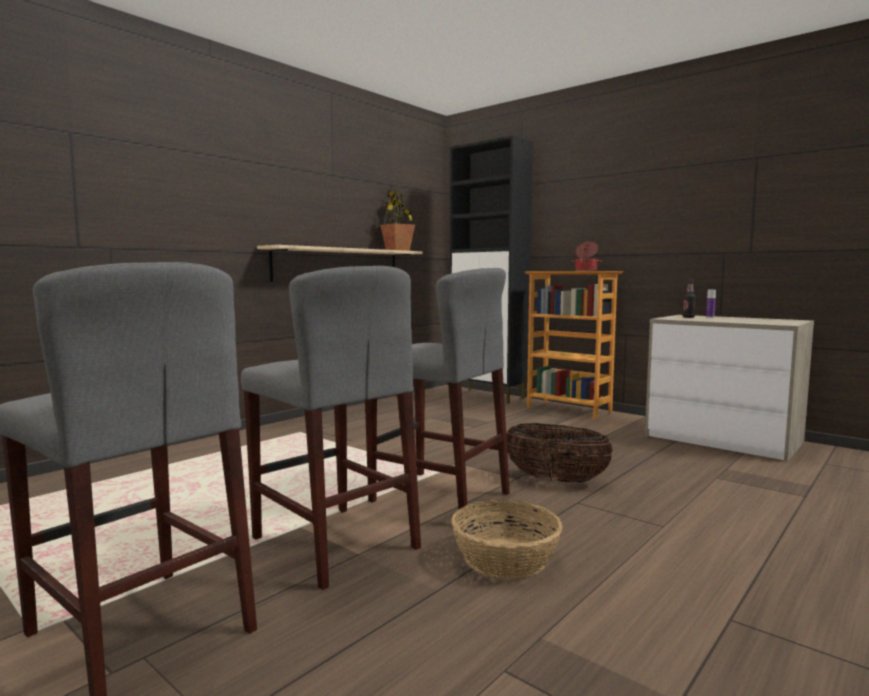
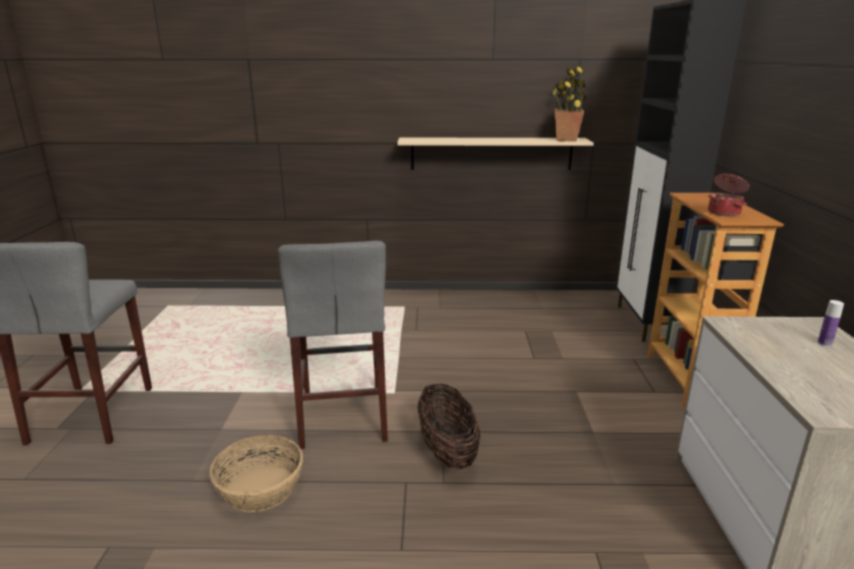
camera: 50 degrees right, 15 degrees up
(334, 543) = (229, 414): grey stool -> none
(688, 317) = (781, 332): bottle -> none

